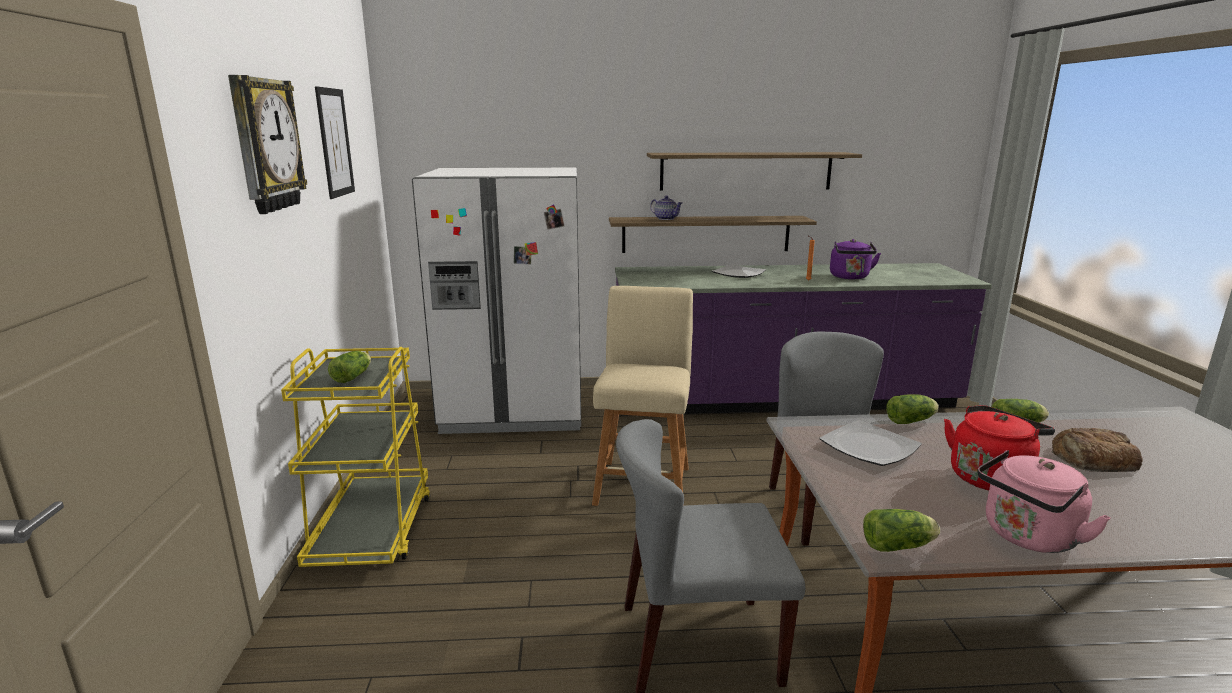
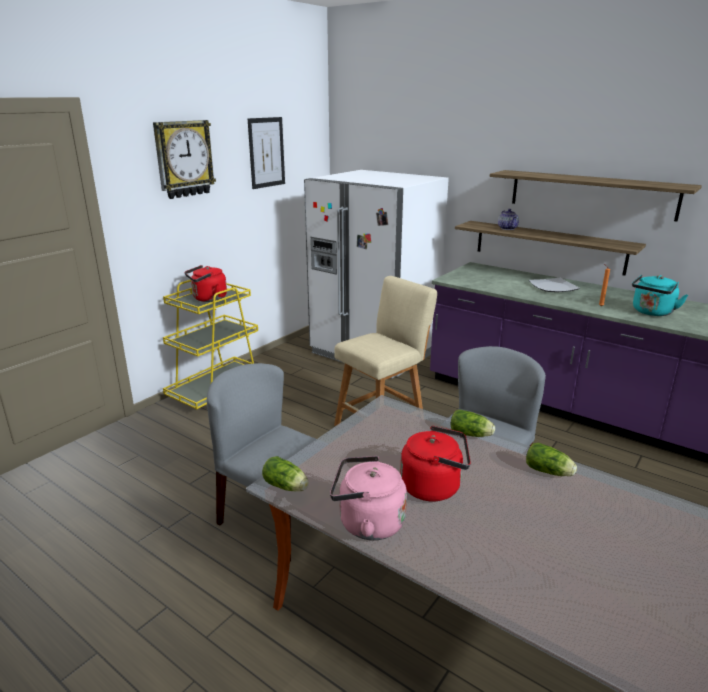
camera: 40 degrees right, 5 degrees up
(353, 376) = (208, 299): lettuce -> red kettle
(850, 277) = (652, 312): purple kettle -> turquoise kettle
(869, 446) = (400, 435): plate -> none
(1092, 459) = (548, 516): bread -> none

